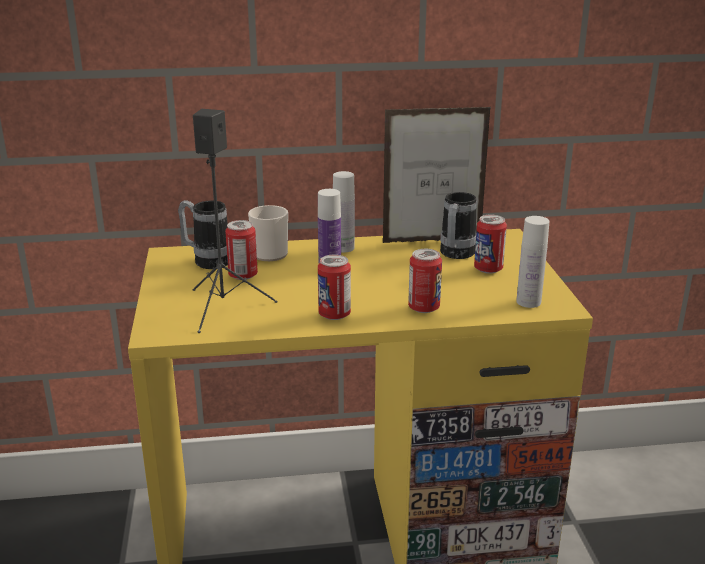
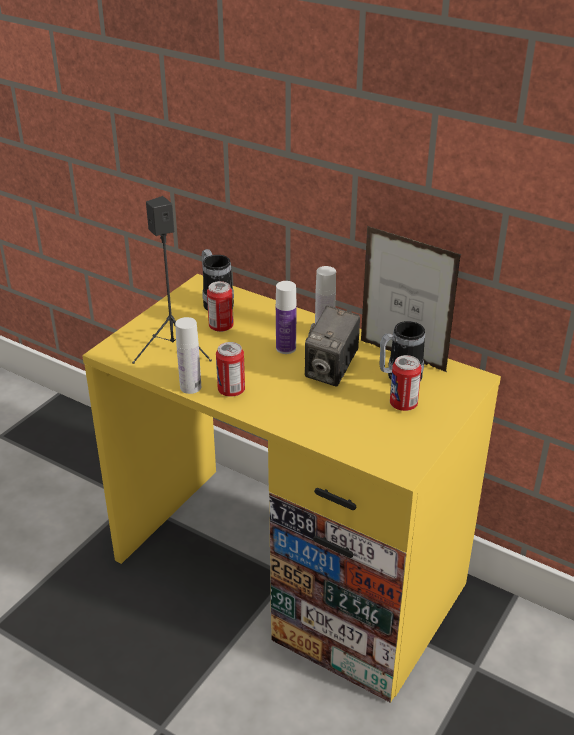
camera: 40 degrees right, 10 degrees up
(271, 252) = (268, 313): mug -> none
(395, 270) = (331, 371): none -> camera
(424, 308) = (299, 416): can -> none
(528, 302) = (384, 451): white bottle -> white bottle (190, 387)

